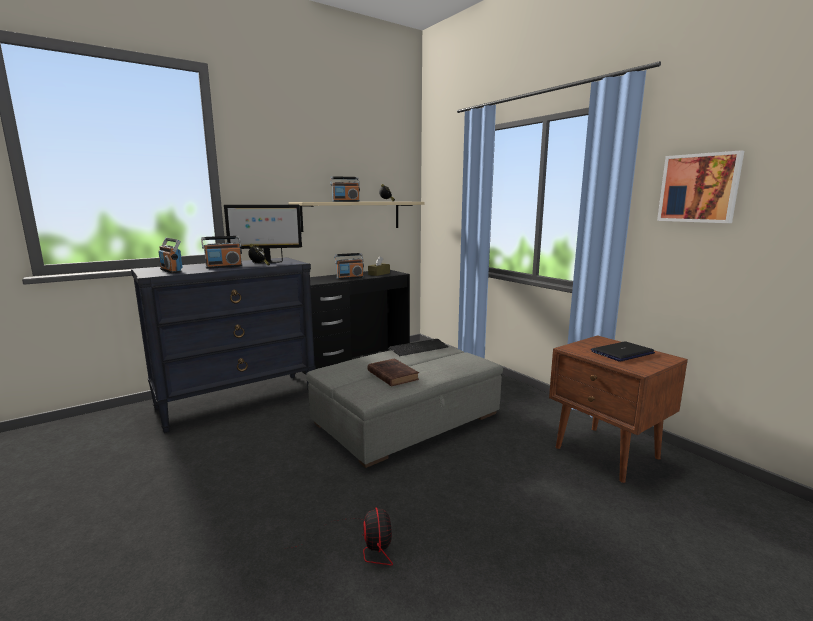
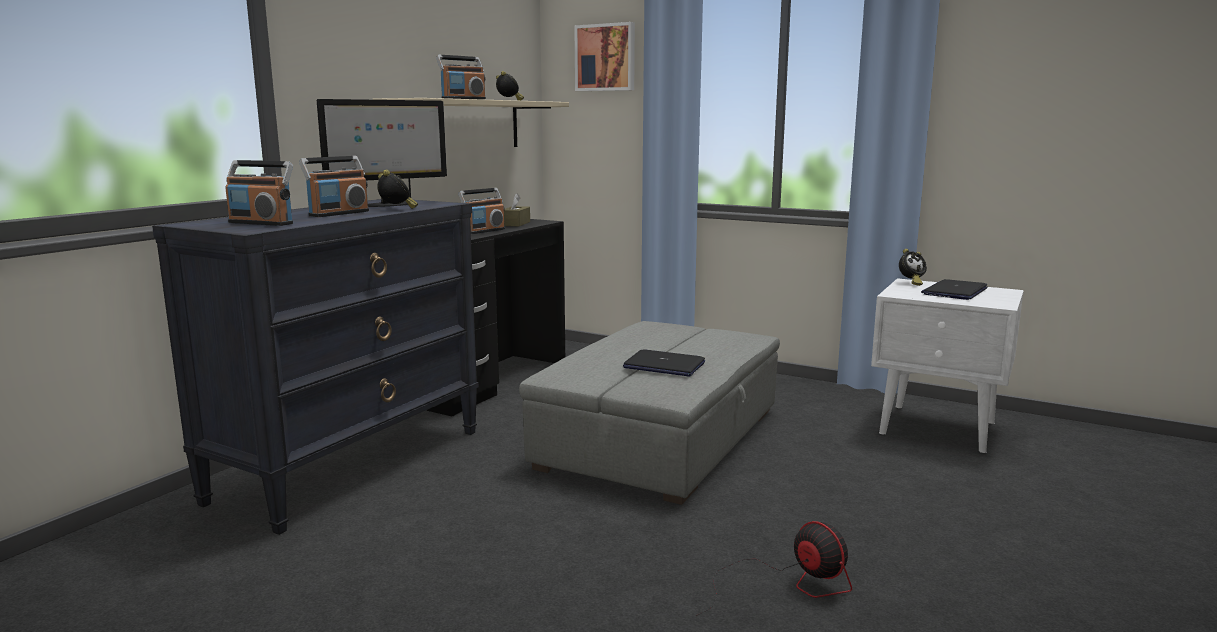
camera: 25 degrees left, 0 degrees up
(392, 375) = (663, 365): brown book -> laptop
(418, 348) = (644, 330): keyboard -> none
(600, 340) = (910, 283): none -> alarm clock
(607, 453) = (939, 428): brown nightstand -> white nightstand
(699, 188) = (1013, 80): picture -> picture (606, 57)

